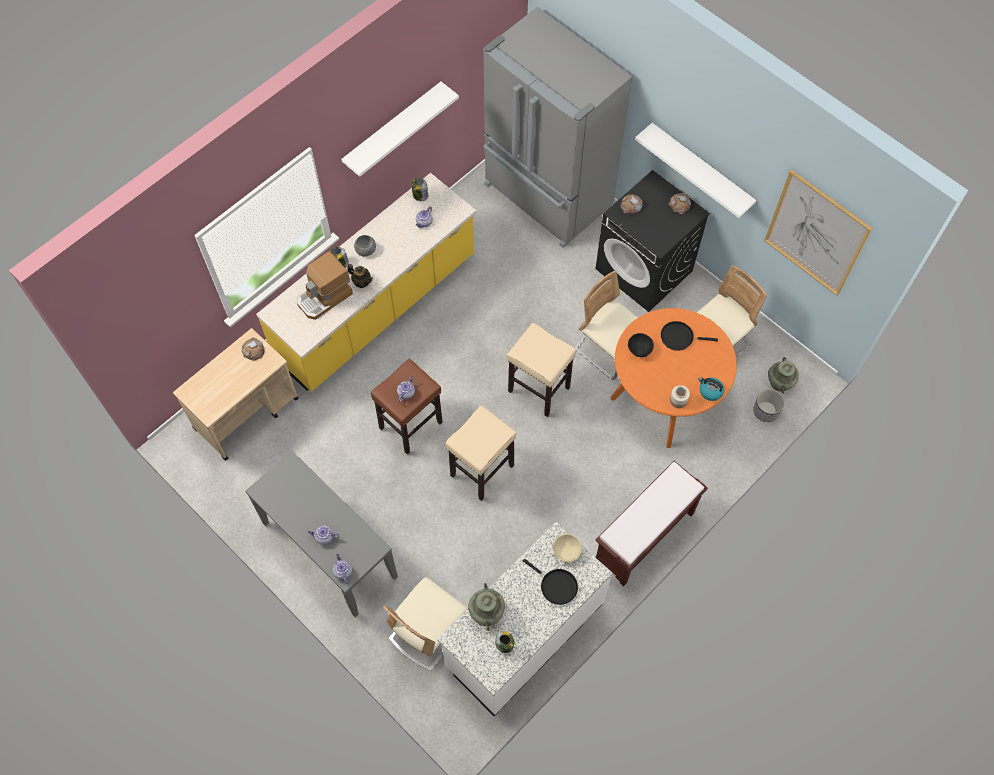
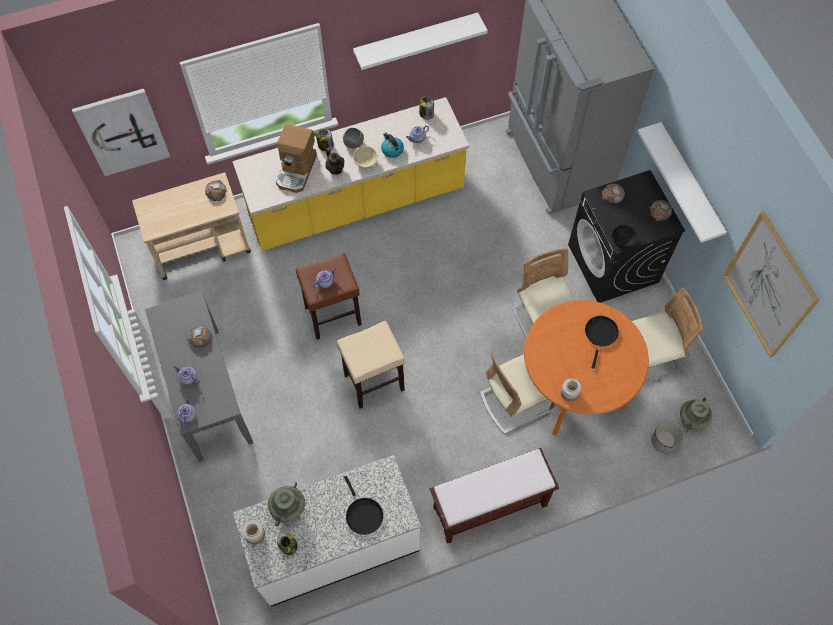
camera: 25 degrees right, 0 degrees up
(151, 326) = (122, 131): none -> picture
(314, 495) = (200, 337): none -> bread
(325, 298) = (297, 170): coffee machine -> coffee machine turned 60 degrees counterclockwise
(428, 631) = (254, 503): beige chair -> beige chair (515, 401)
(468, 648) = (254, 534): none -> jar
(538, 389) = (461, 331): beige stool -> none
(566, 551) = (388, 486): beige bowl -> beige bowl (365, 161)
(639, 349) = (556, 331): black bowl -> black bowl (622, 241)
(679, 337) = (600, 335): black frying pan -> black frying pan turned 75 degrees clockwise
(710, 391) = (604, 397): kettle -> kettle (392, 150)

